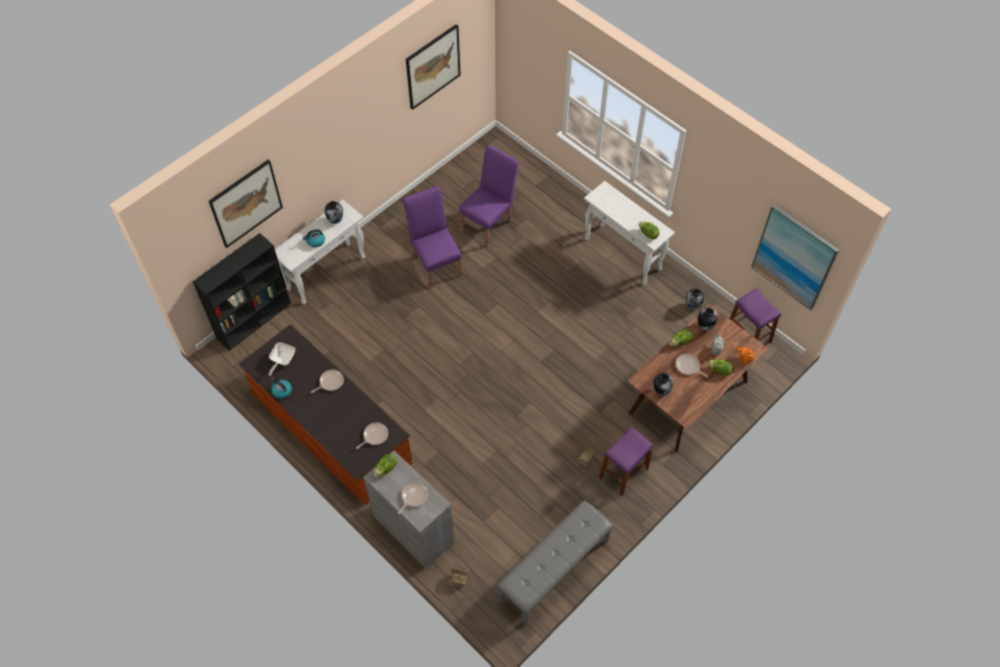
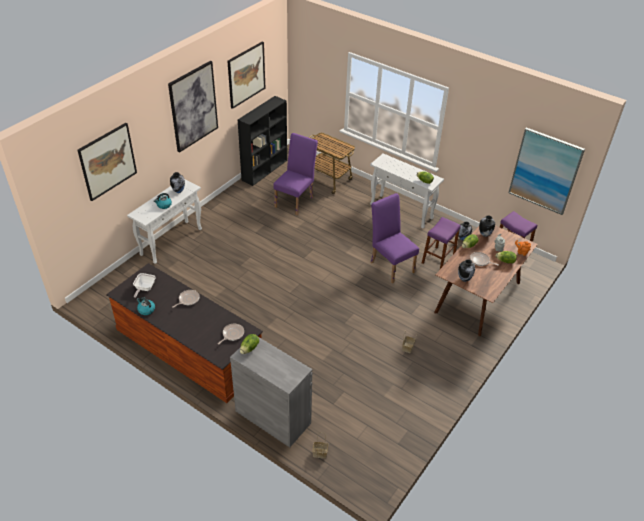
camera: 10 degrees left, 15 degrees down
(254, 320) = (114, 278): black bookcase -> black bookcase (265, 170)
(358, 120) = (193, 106): none -> picture
(414, 496) = (278, 367): frying pan -> none
(436, 263) = (258, 228): purple chair -> purple chair (390, 265)
(538, 194) = (329, 180): none -> cart
(554, 571) = (403, 435): grey bench -> none
(623, 472) = (442, 355): purple stool -> purple stool (438, 259)

